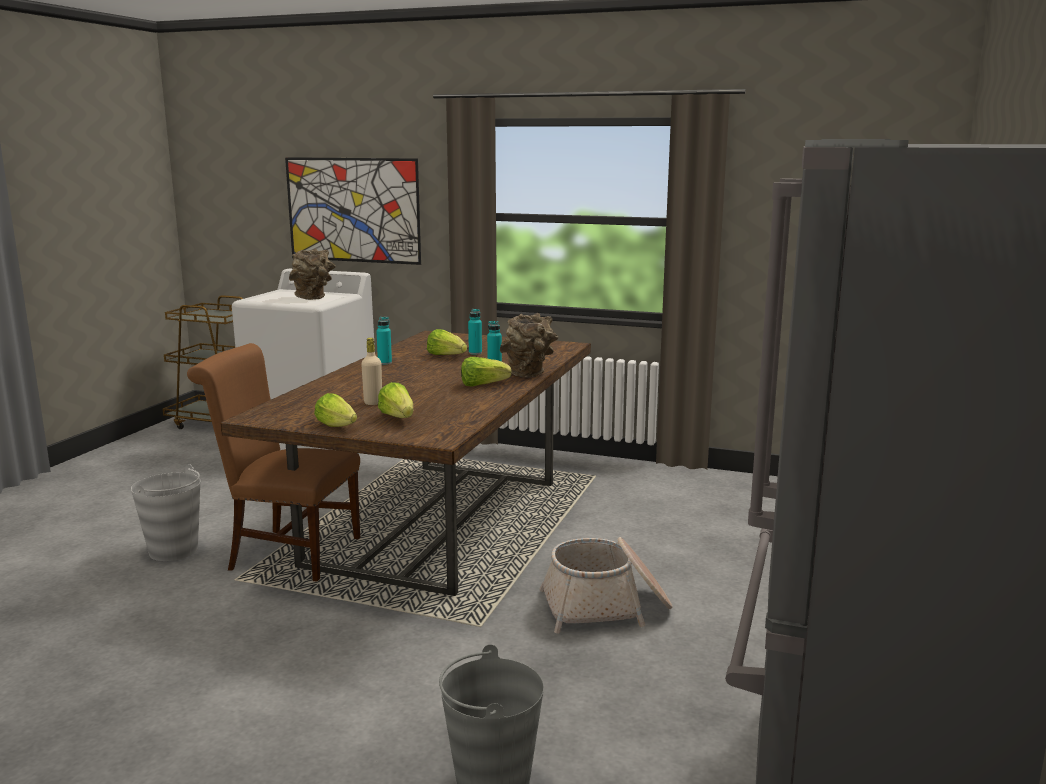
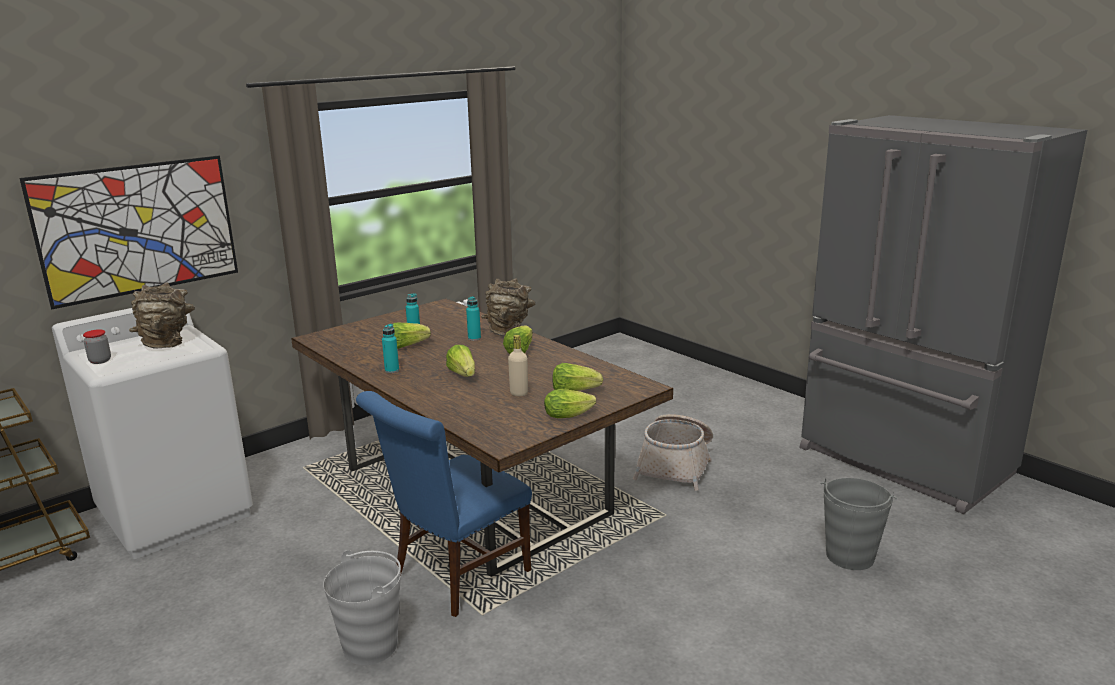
camera: 60 degrees left, 5 degrees up
(268, 295) = (100, 361): none -> jar
(287, 553) = (455, 577): brown chair -> blue chair
(399, 380) = (463, 374): none -> lettuce

